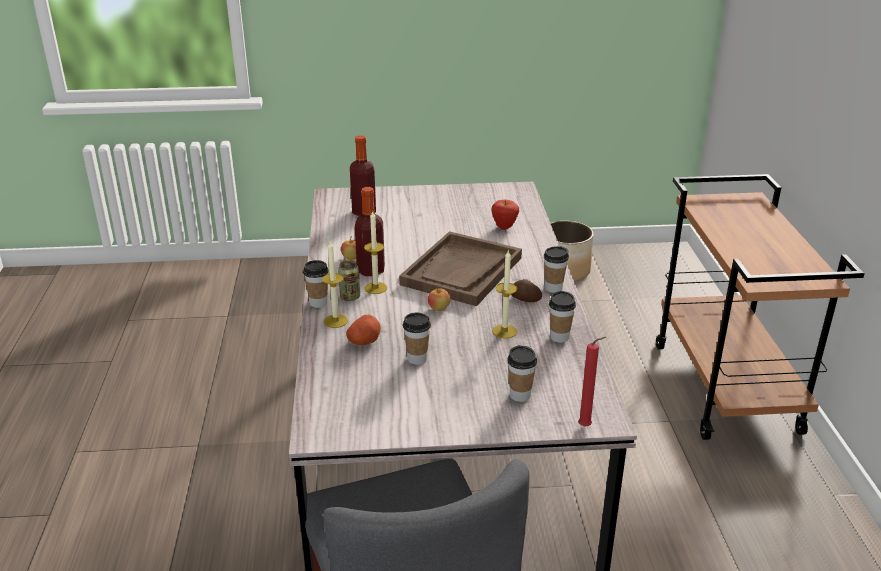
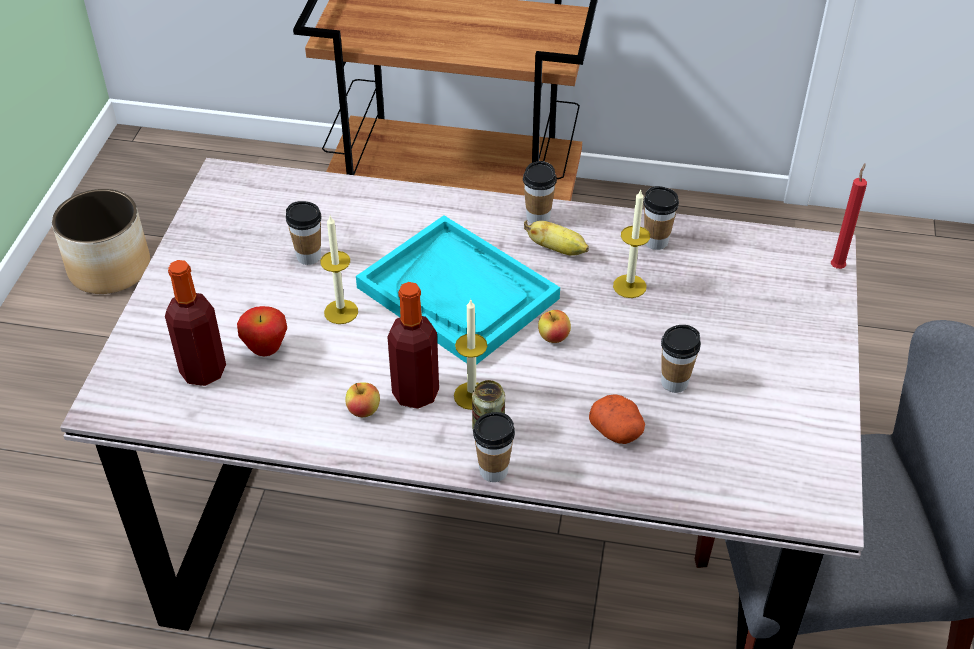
camera: 75 degrees left, 15 degrees up
(335, 321) = (553, 456): candle -> candle (341, 312)
(462, 271) = (458, 293): brown tray -> turquoise tray
(504, 227) = (346, 222): apple -> apple (266, 350)
(520, 395) = (771, 305): cup -> cup (309, 256)
(525, 299) = (557, 249): potato -> banana

